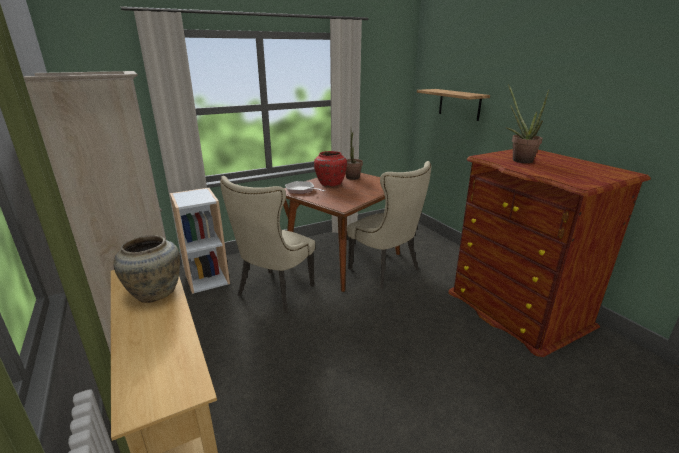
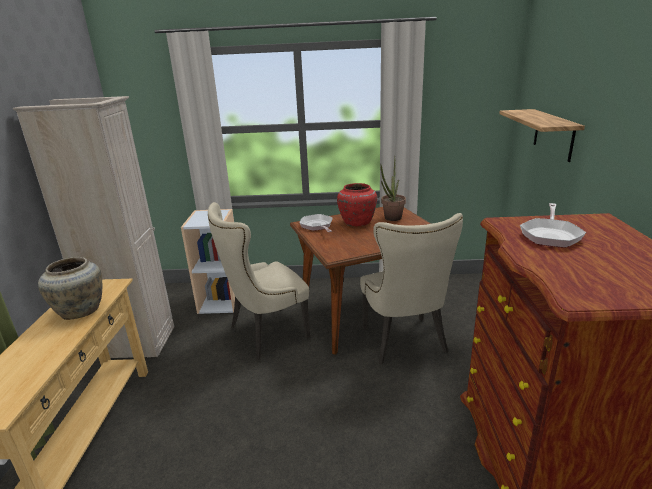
camera: 30 degrees right, 0 degrees up
(518, 159) = (550, 235): potted plant -> frying pan

